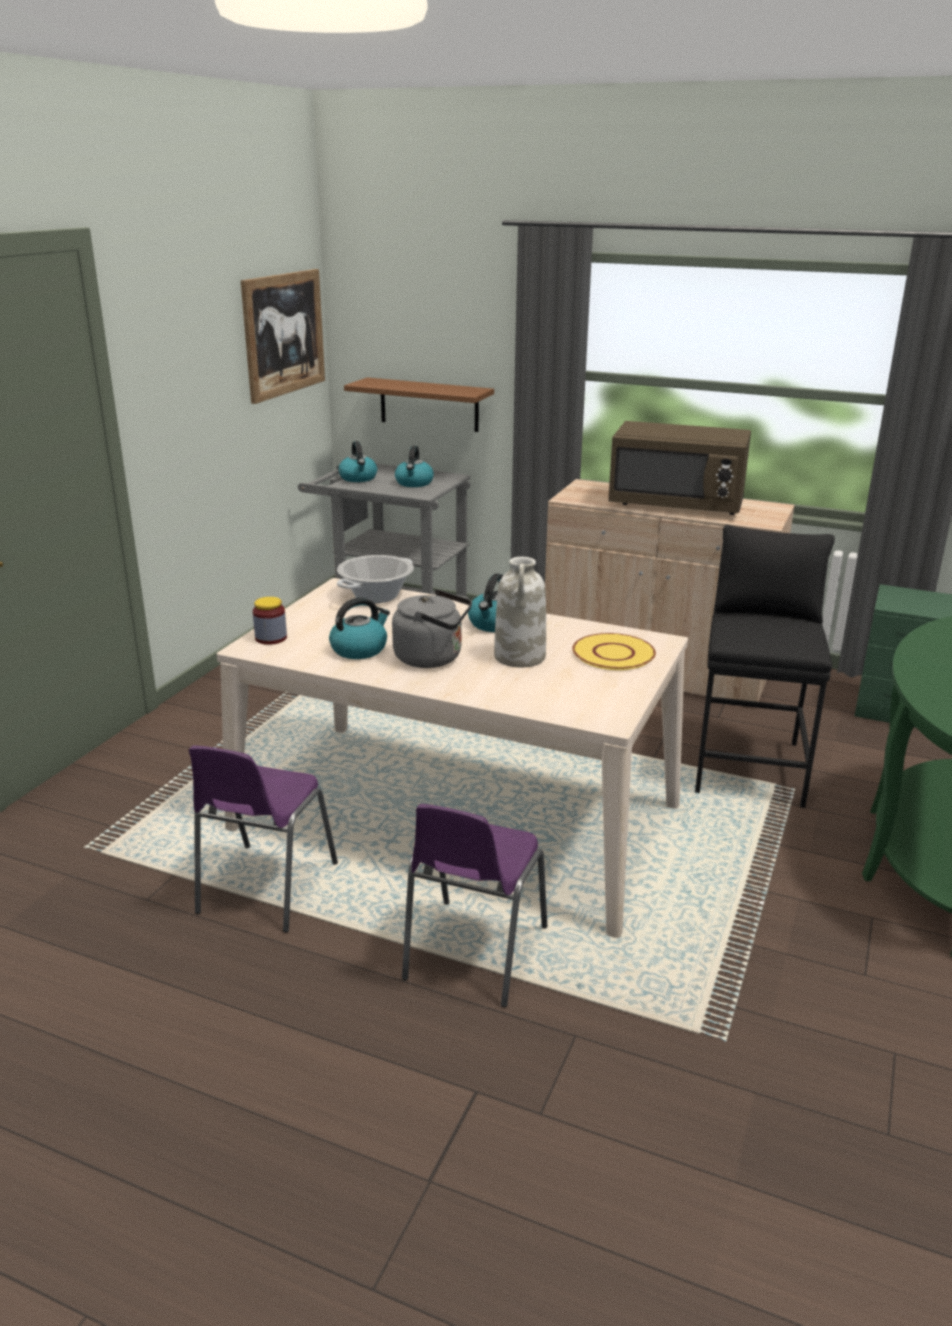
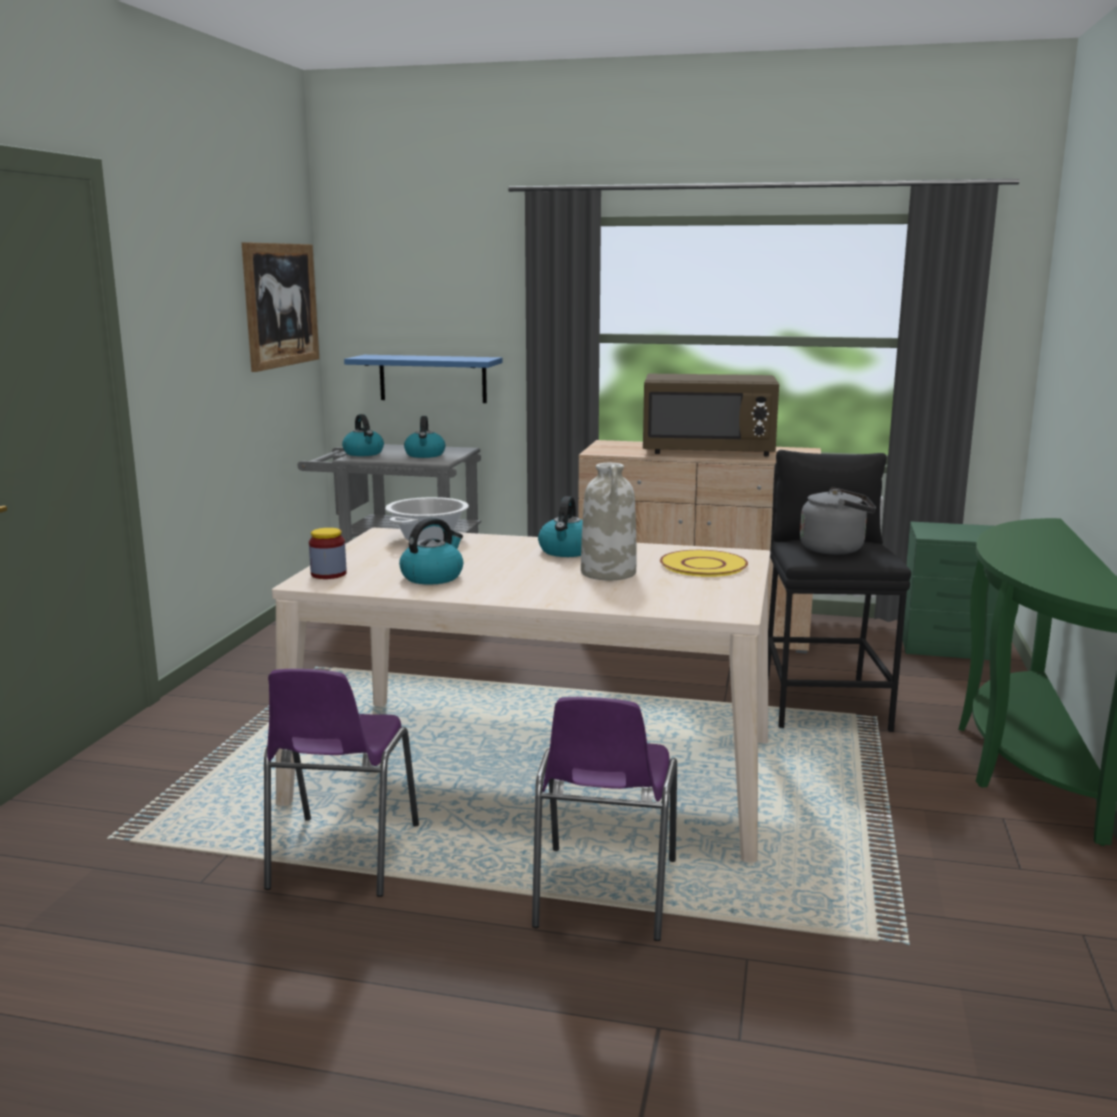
camera: 10 degrees left, 10 degrees down
(429, 404) = (432, 378): brown shelf -> blue shelf
(432, 658) = (516, 579): grey kettle -> grey kettle (836, 549)

